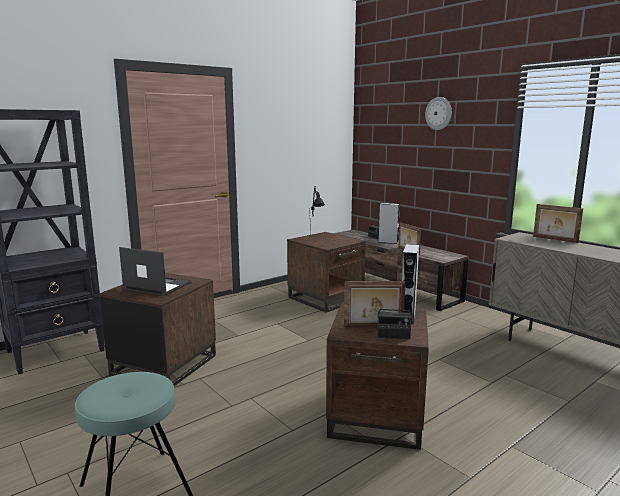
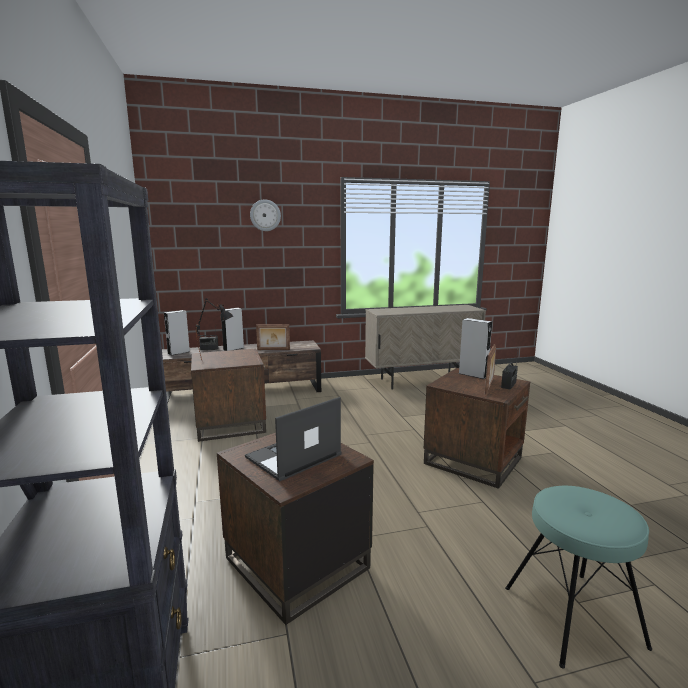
camera: 65 degrees left, 0 degrees up
(352, 234) = (178, 352): none -> grey speaker
(555, 239) = (395, 308): picture frame -> none

